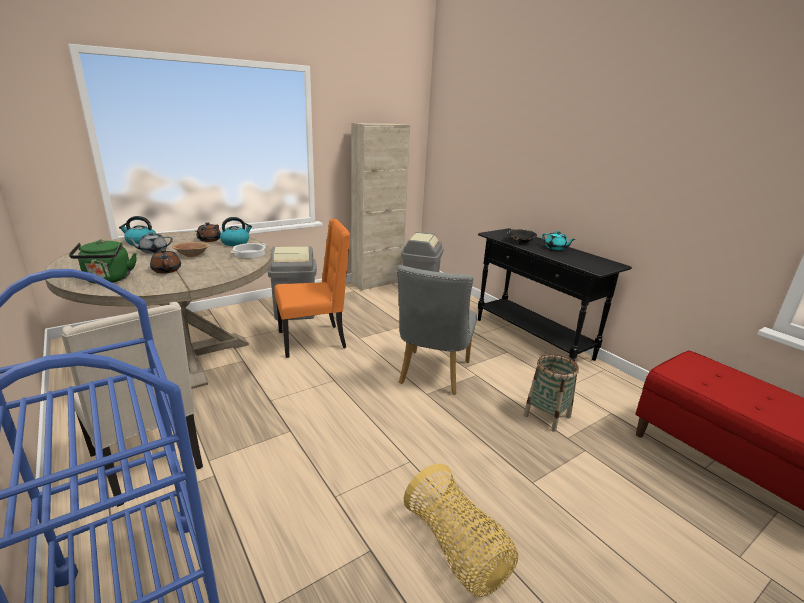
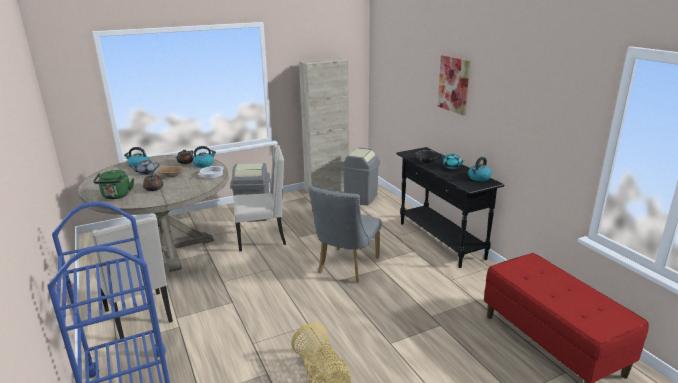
camera: 10 degrees right, 0 degrees up
(313, 340) = (263, 238): orange chair -> beige chair
(546, 416) = (423, 300): basket -> none
(557, 147) = (454, 84): none -> picture
(597, 259) = (479, 178): none -> kettle

